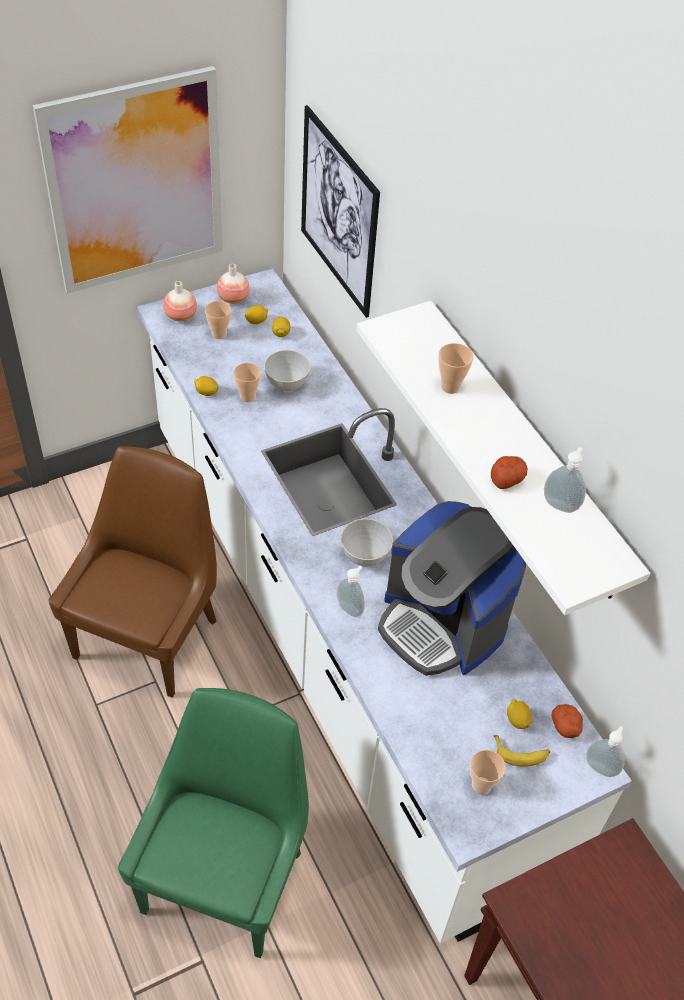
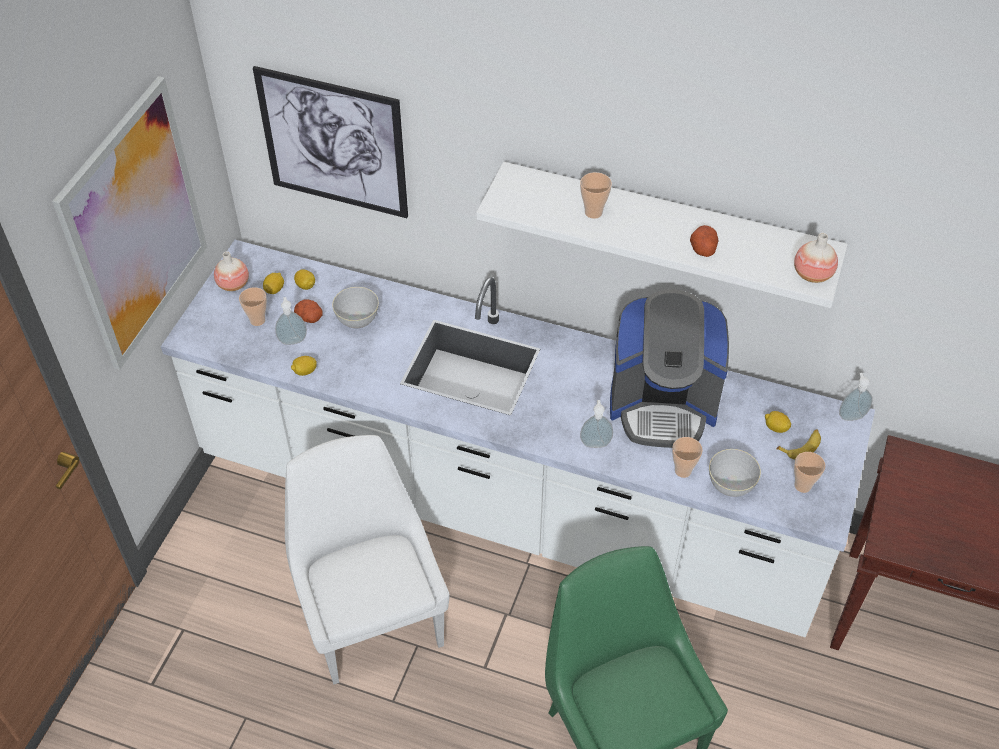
camera: 40 degrees left, 0 degrees up
(149, 634) = (372, 617): brown chair -> white chair
(180, 316) = (208, 328): vase -> vase (812, 274)
(247, 396) = (340, 351): cup -> cup (683, 471)
(365, 556) = (562, 400): grey bowl -> grey bowl (730, 485)
(560, 504) = (752, 239): soap dispenser -> soap dispenser (292, 340)
(566, 727) = (806, 408): potato -> potato (310, 317)

